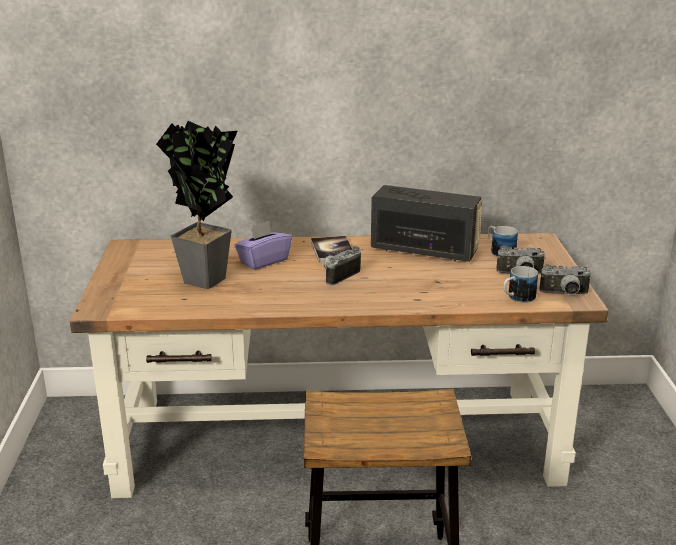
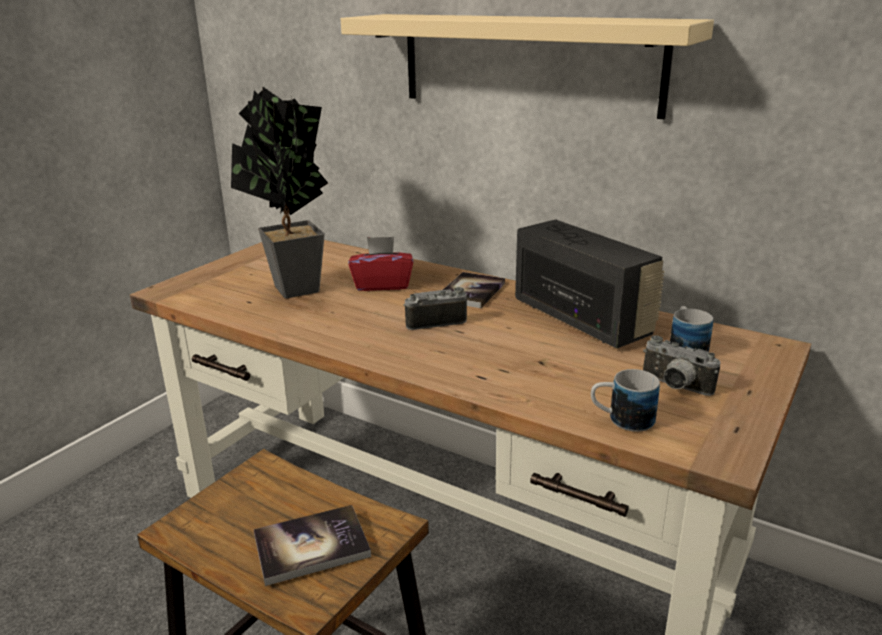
camera: 35 degrees right, 0 degrees up
(263, 261) = (382, 284): purple tissue box -> red tissue box
(349, 76) = (527, 63): none -> beige shelf
(412, 422) = (311, 546): none -> book
(564, 294) = (708, 438): camera -> none

